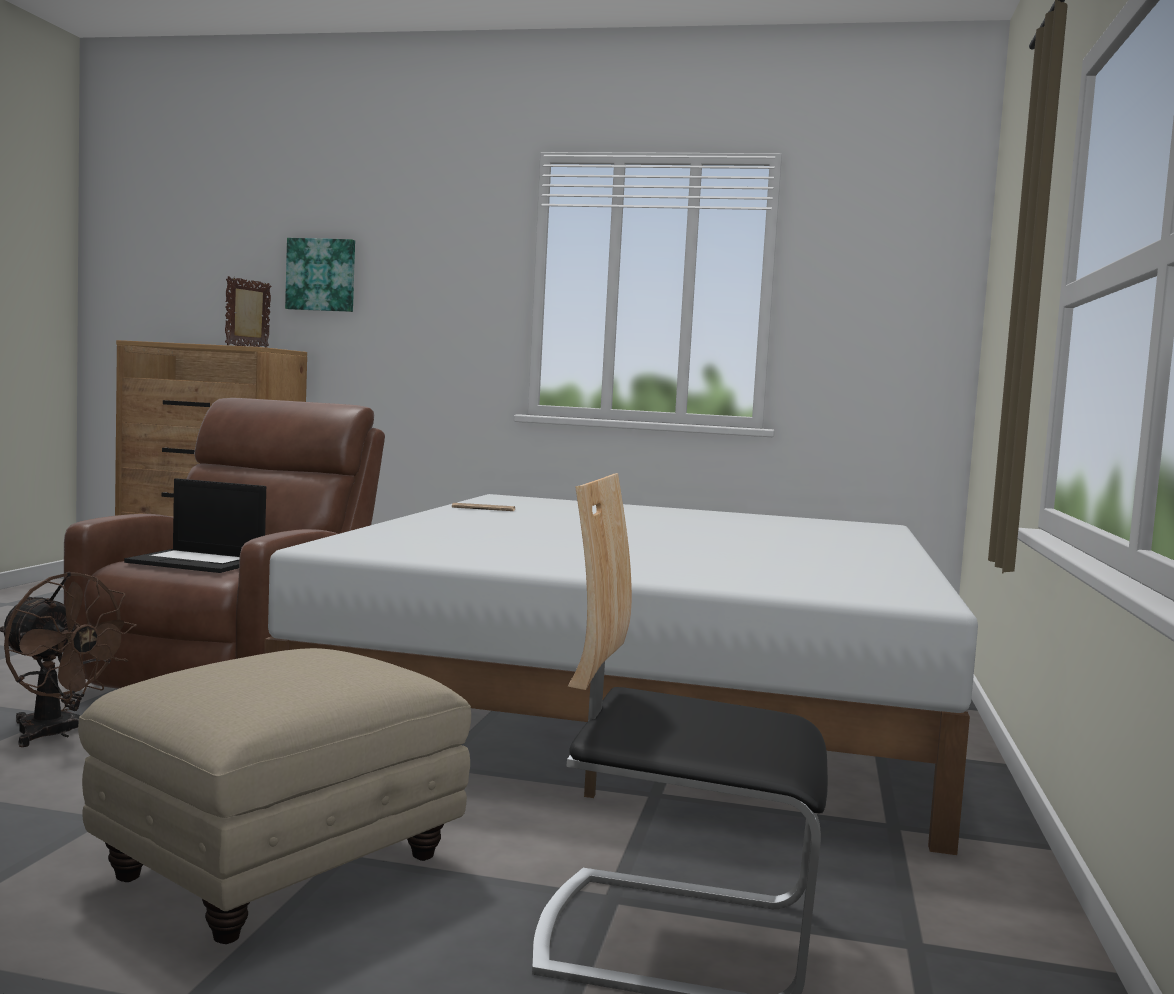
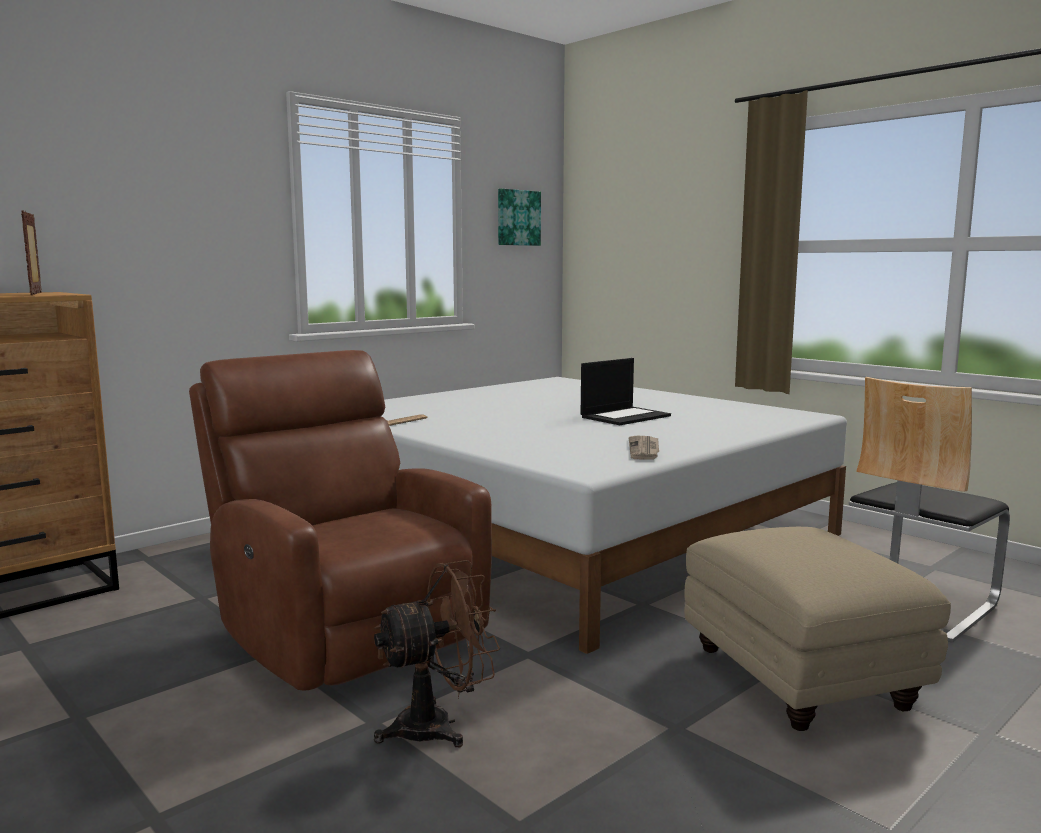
camera: 55 degrees left, 5 degrees up
(198, 562) = (371, 529): laptop -> laptop (625, 416)
(321, 275) = (62, 202): picture -> picture (517, 218)
(479, 555) = (644, 450): none -> newspaper

